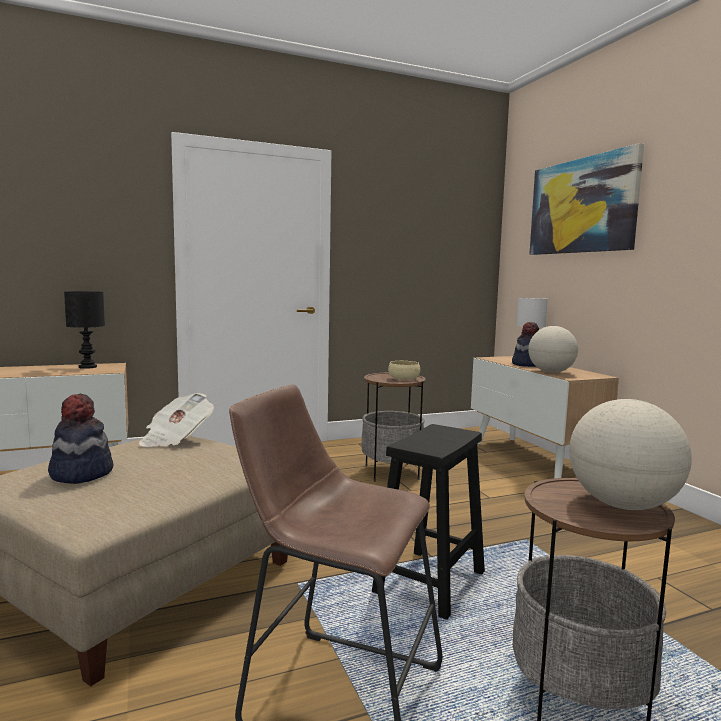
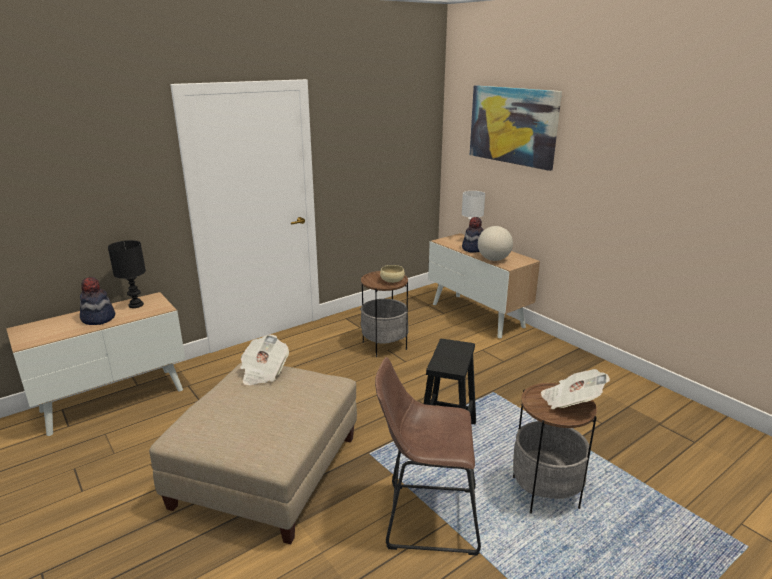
camera: 15 degrees left, 15 degrees up
(81, 473) = (231, 420): hat -> hat (98, 318)
(622, 505) = (571, 402): globe -> newspaper

